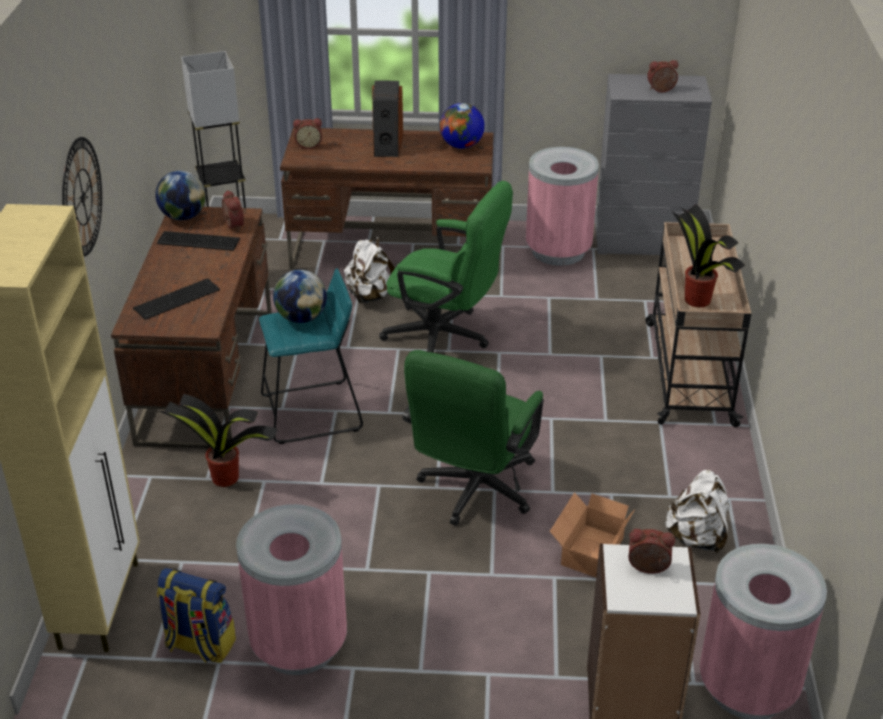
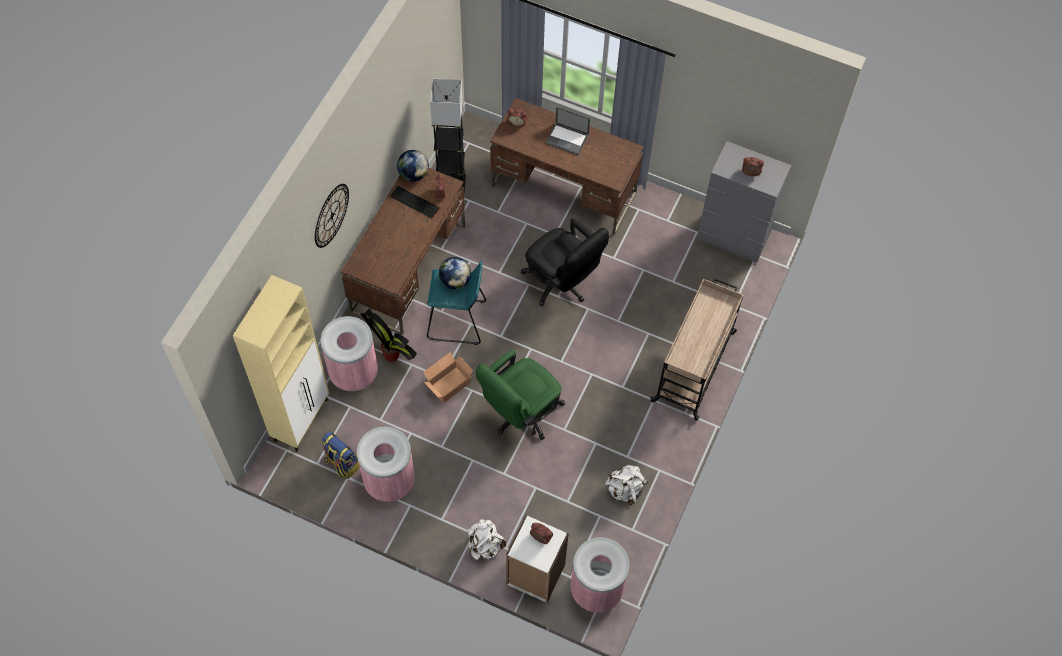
camera: 20 degrees right, 25 degrees up
(178, 299) = (386, 253): keyboard -> none
(370, 296) = (531, 230): white backpack -> white backpack (485, 545)
(387, 145) = (567, 139): speaker -> laptop
(446, 337) = (561, 284): green office chair -> black office chair
(461, 146) = (615, 155): globe -> none
(558, 251) = (672, 227): pink trash can -> pink trash can (353, 373)
(589, 551) = (562, 478): cardboard box -> cardboard box (448, 384)
(697, 299) = (687, 349): potted plant -> none

